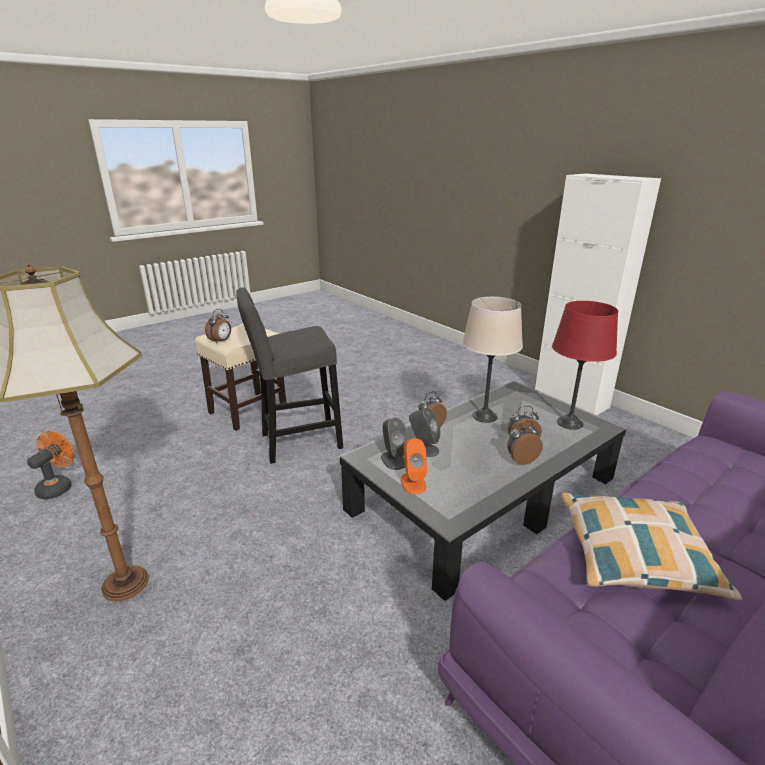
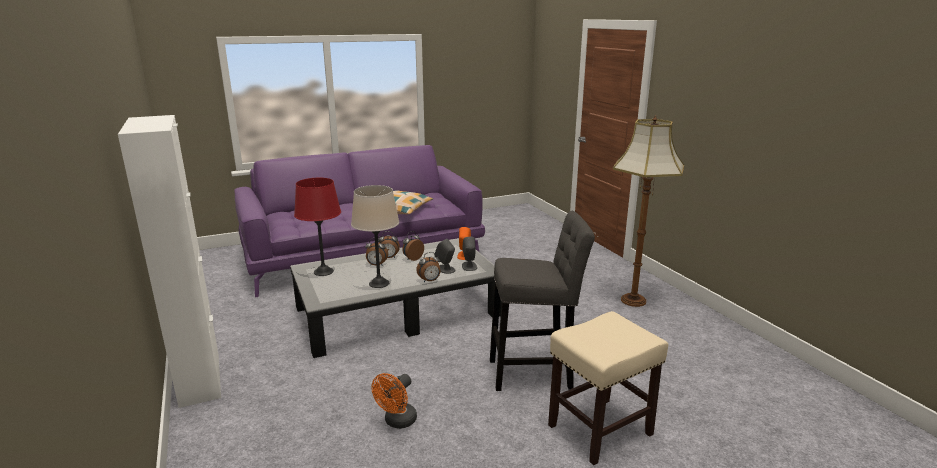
camera: 165 degrees left, 5 degrees down
(58, 486) = (745, 363): orange fan -> orange fan (397, 422)
(221, 341) = (626, 325): alarm clock -> alarm clock (412, 258)

